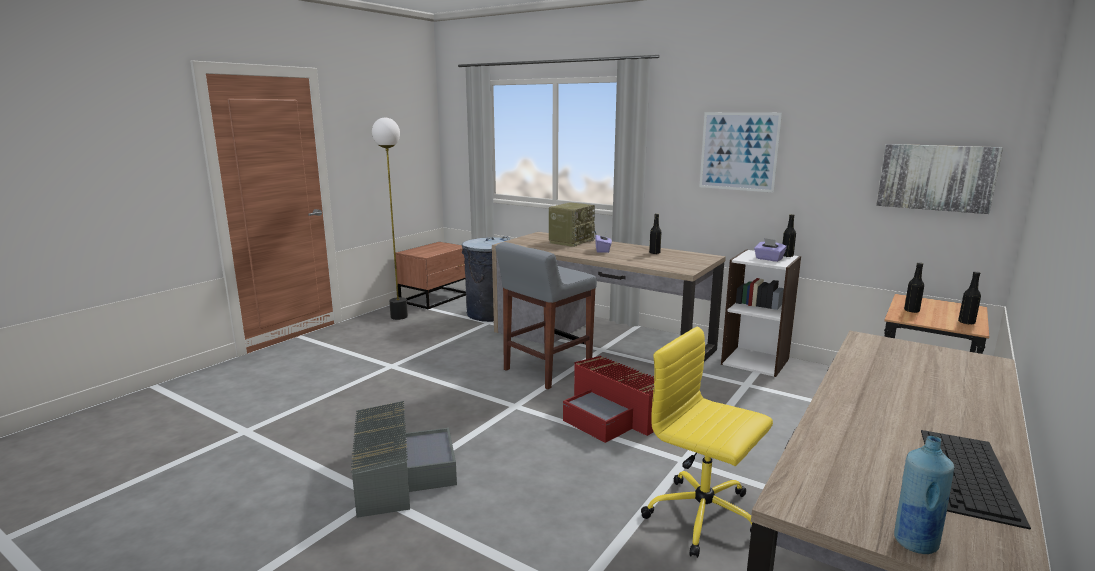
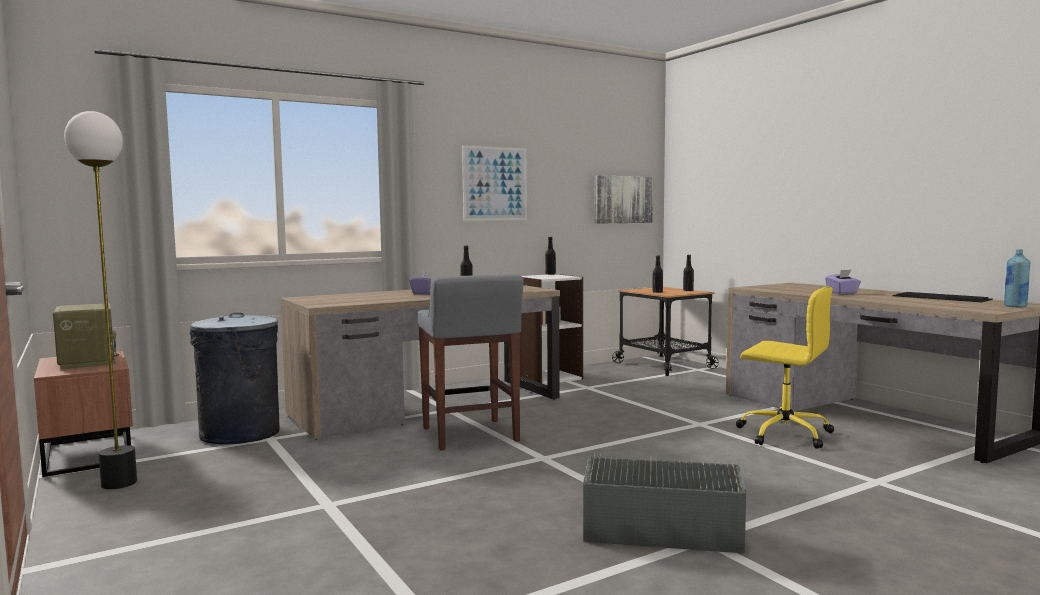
camera: 65 degrees left, 10 degrees down
(571, 241) = (363, 295): radio -> radio (86, 362)
(615, 415) = (603, 428): red storage box -> none
(704, 517) = (783, 433): yellow office chair -> yellow office chair turned 120 degrees counterclockwise
(768, 259) = (553, 276): purple tissue box -> purple tissue box (842, 293)

